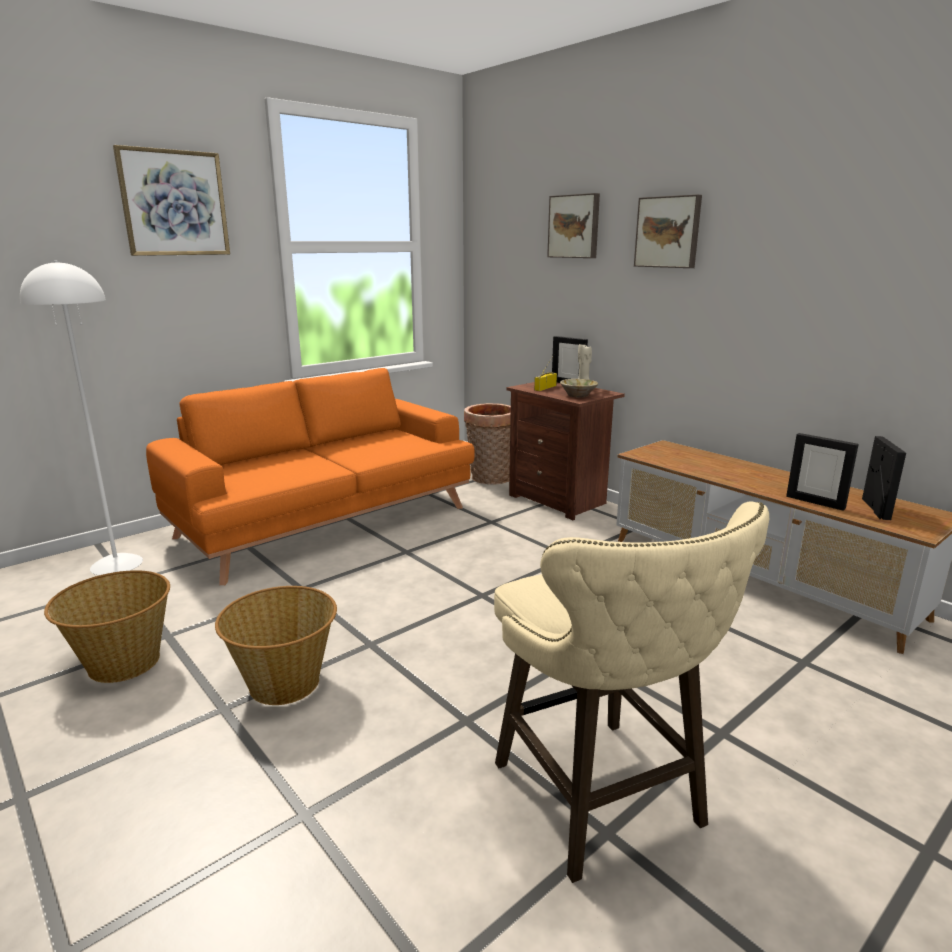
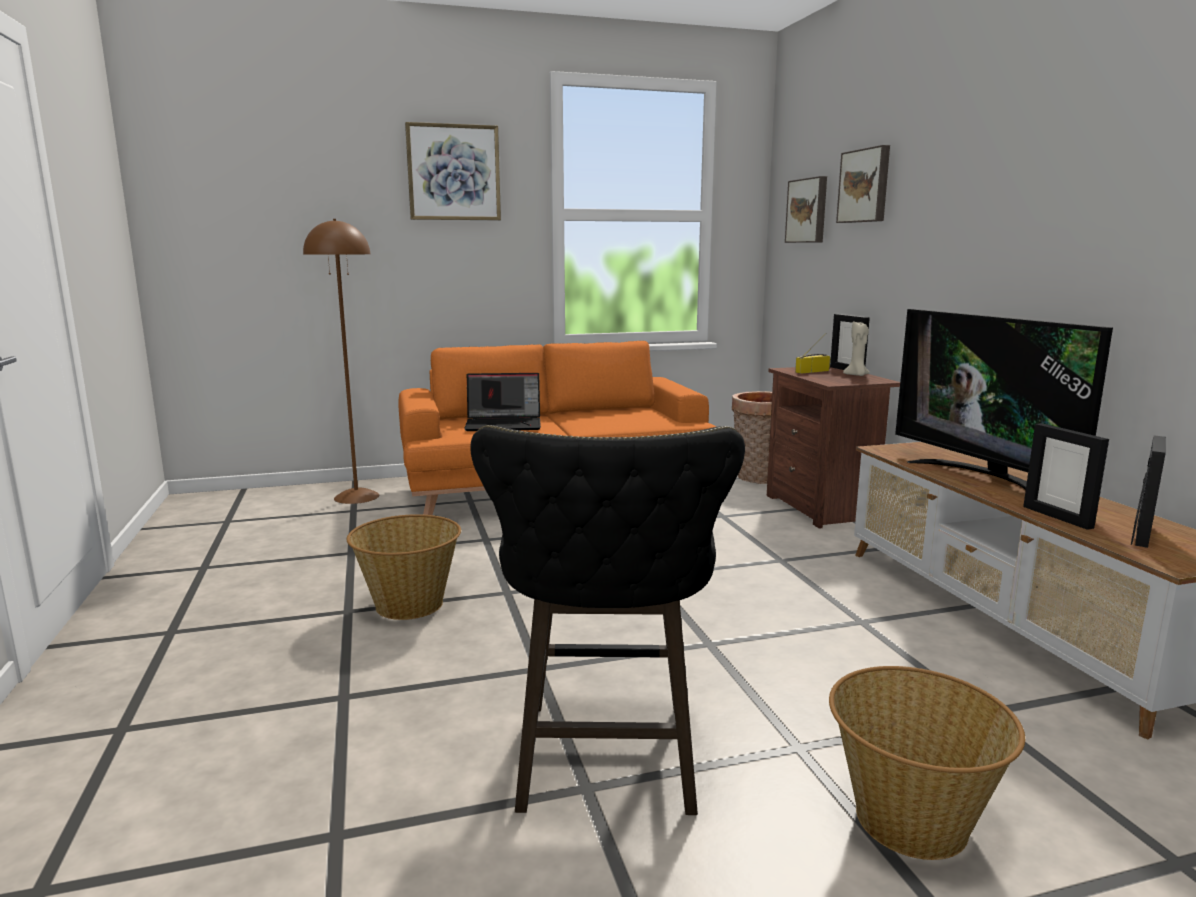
camera: 25 degrees right, 5 degrees down
(117, 564) = (357, 496): white floor lamp -> brown floor lamp
(123, 663) = (304, 565): basket -> basket (910, 821)
(282, 467) = (504, 424): none -> laptop
(578, 395) = (840, 380): beige bowl -> none
(601, 800) = (606, 763): beige stool -> black stool
(668, 232) = (954, 184): picture -> picture (808, 211)
(733, 472) = (984, 478): none -> television

